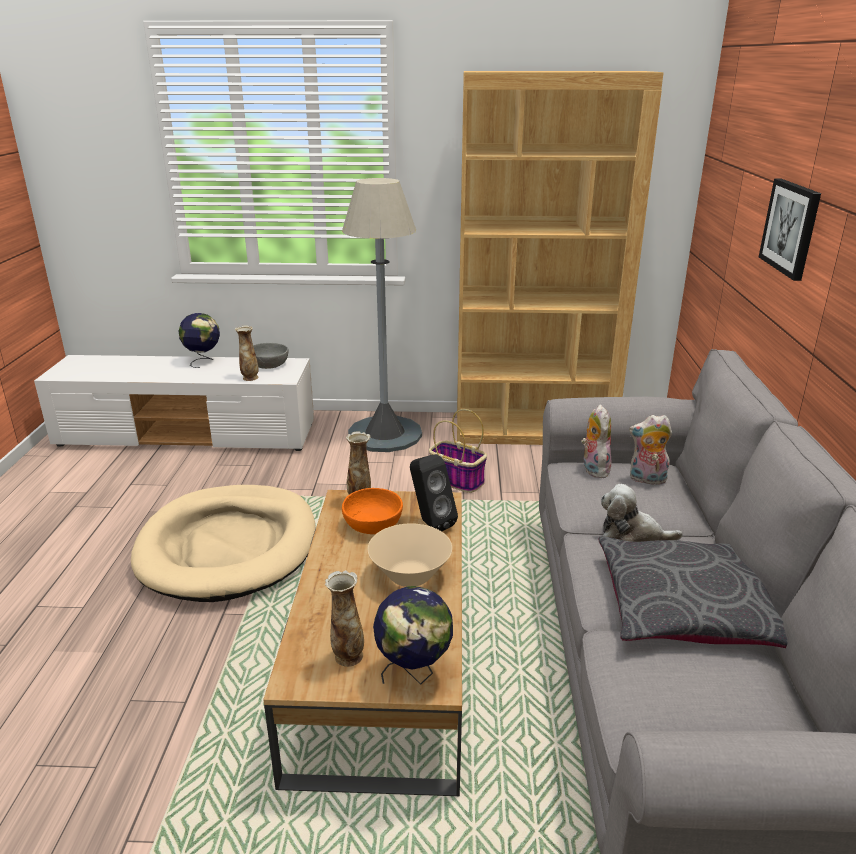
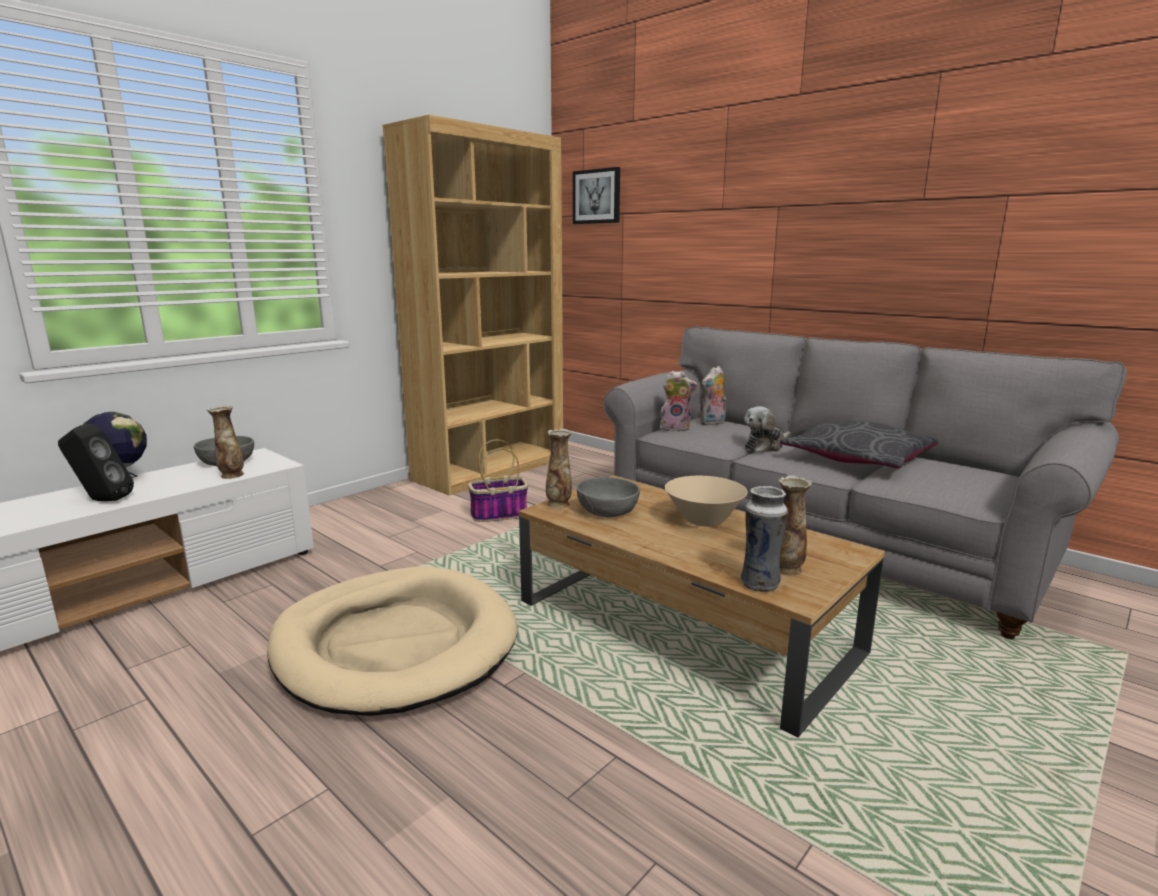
camera: 50 degrees left, 10 degrees down
(303, 651) = (760, 584): none -> vase
(373, 524) = (608, 511): orange bowl -> grey bowl
(385, 434) = (372, 512): grey floor lamp -> none
(414, 673) = (833, 554): globe -> none
(430, 523) = (641, 494): black speaker -> black speaker (101, 500)
(593, 469) = (676, 428): plush toy -> plush toy turned 150 degrees clockwise
(791, 228) = (713, 234): picture -> picture (597, 196)

